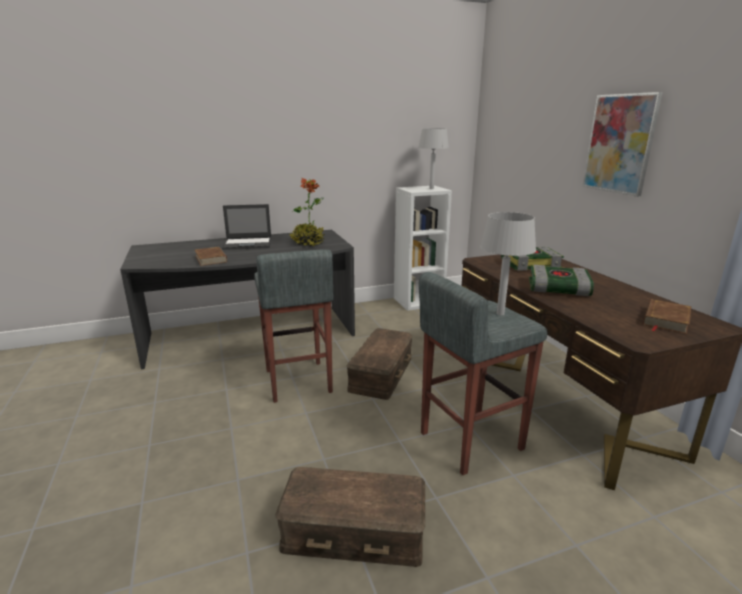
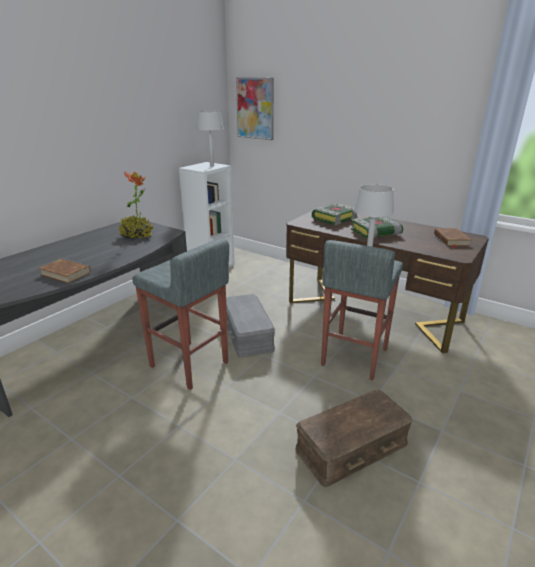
camera: 35 degrees left, 5 degrees up
(248, 244) = (76, 249): laptop -> none
(380, 373) = (247, 334): brown storage box -> grey storage box
(619, 144) = (376, 122): picture -> picture (255, 108)

